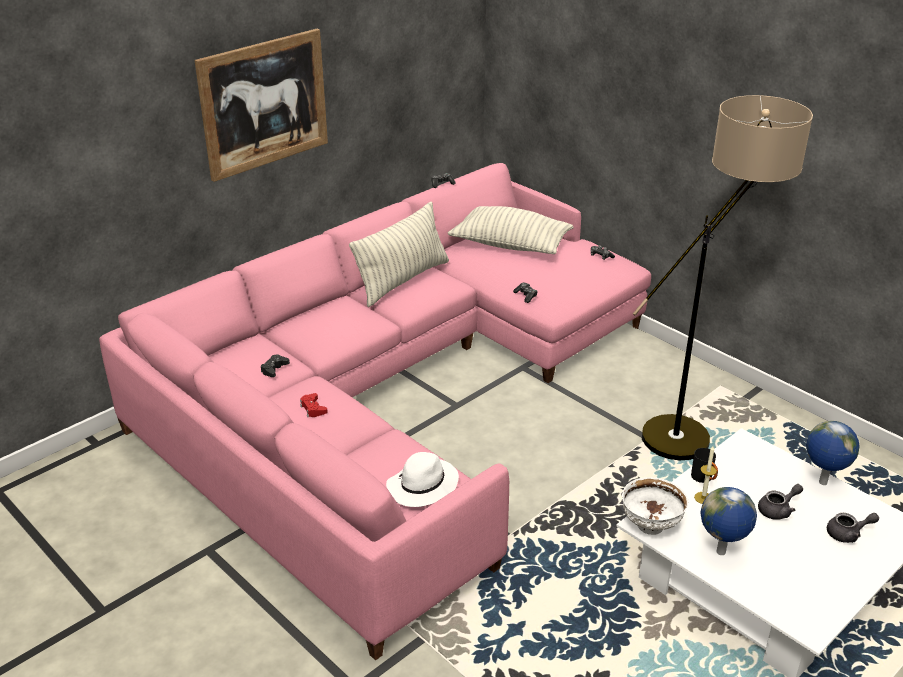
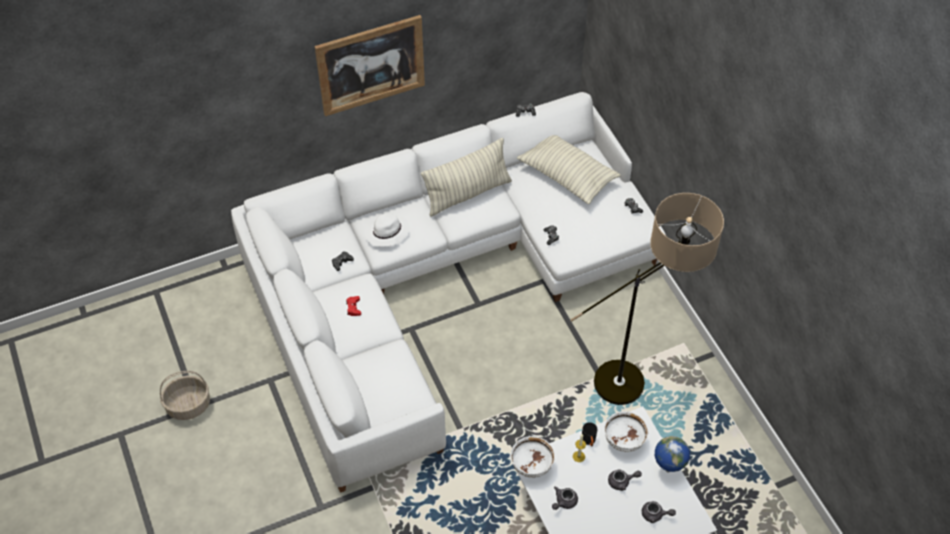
camera: 20 degrees right, 20 degrees up
(89, 613) = (189, 405): none -> basket
(394, 394) = (439, 280): pink sofa -> white sofa
(422, 487) = (395, 397): white hat -> white hat (386, 233)
(721, 553) = (564, 502): globe -> grey teapot
(746, 467) = (623, 441): none -> white bowl

